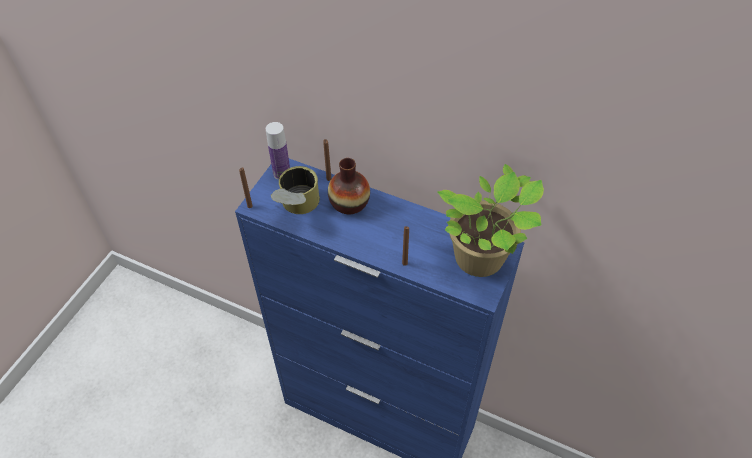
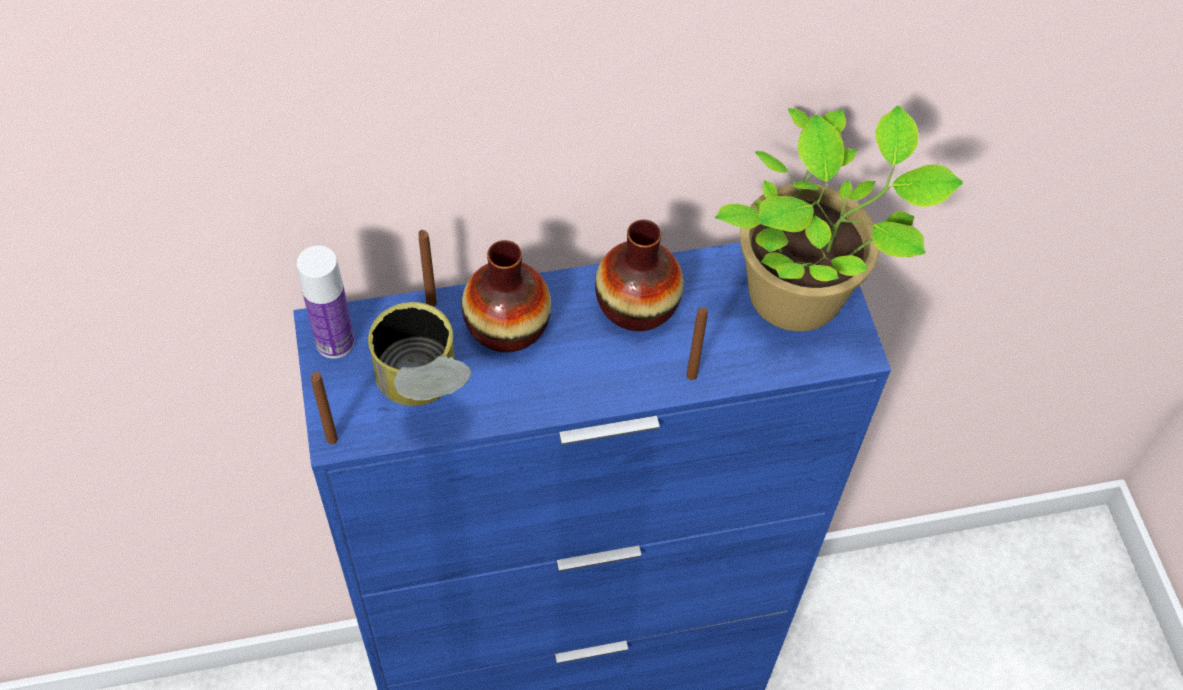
camera: 40 degrees left, 5 degrees up
(407, 224) = (637, 305): none -> vase

